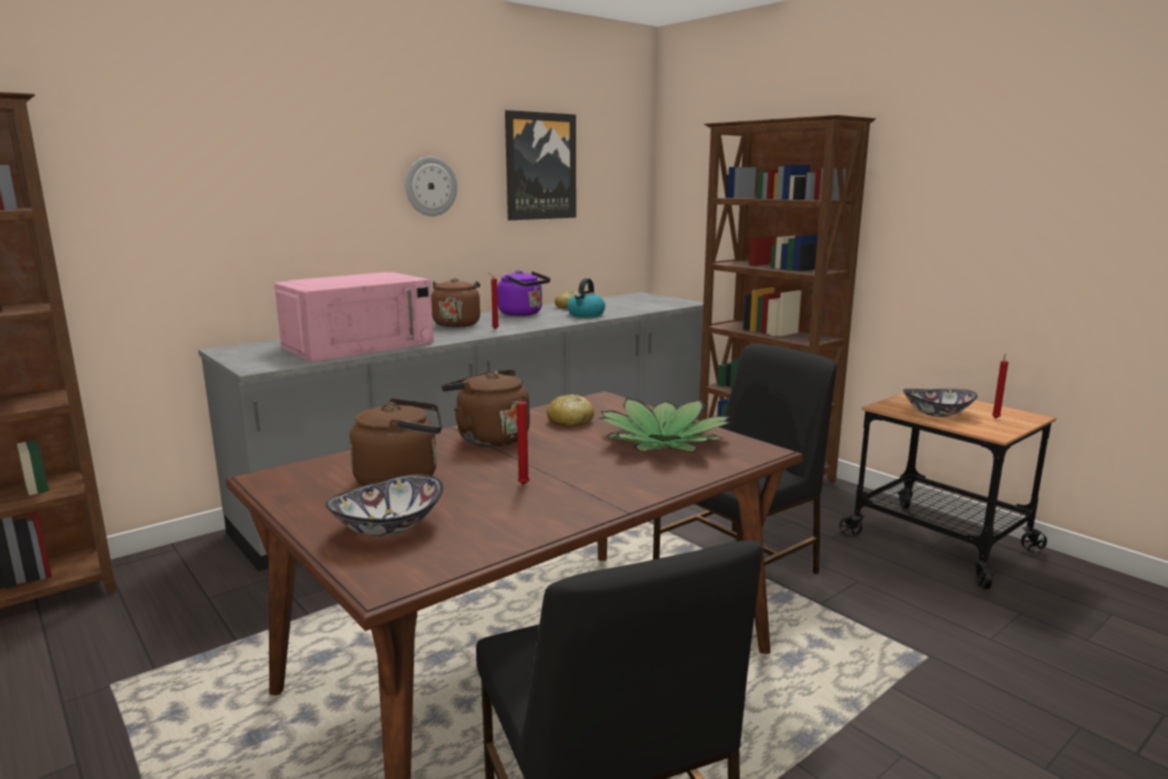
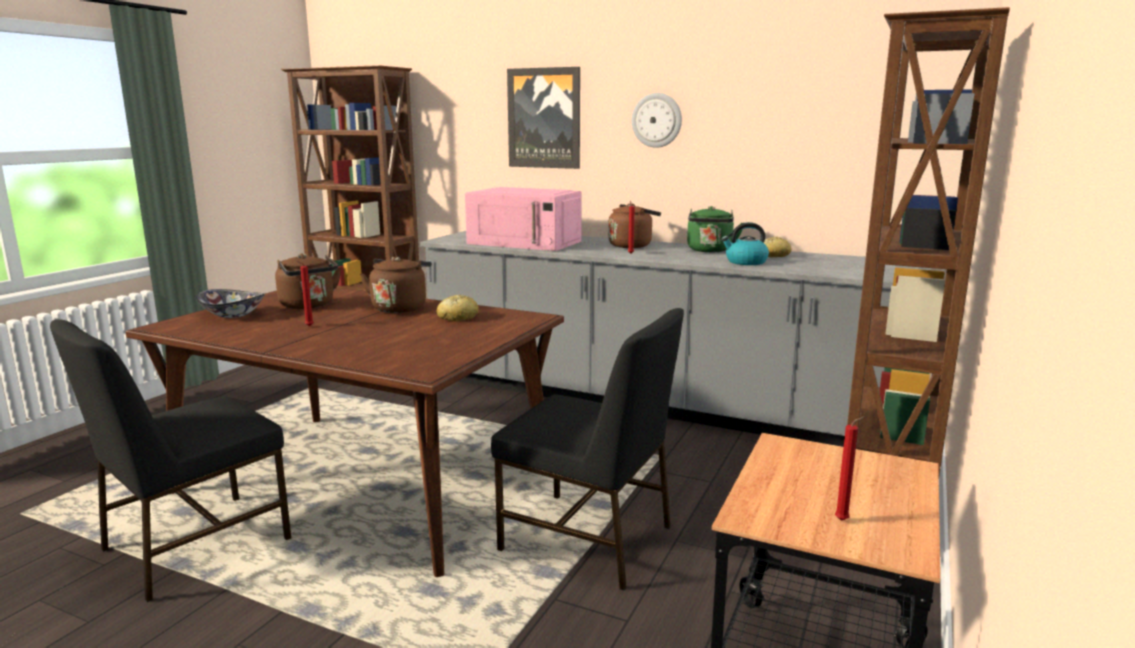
camera: 65 degrees right, 0 degrees up
(523, 314) = (710, 250): purple kettle -> green kettle
(540, 166) = (786, 100): picture -> picture (544, 118)
(663, 441) = (427, 343): potted plant -> none
(936, 413) = (802, 477): bowl -> none

